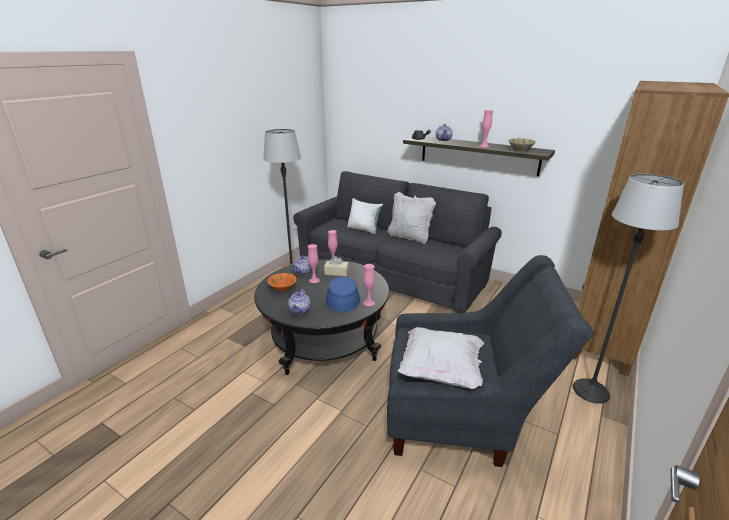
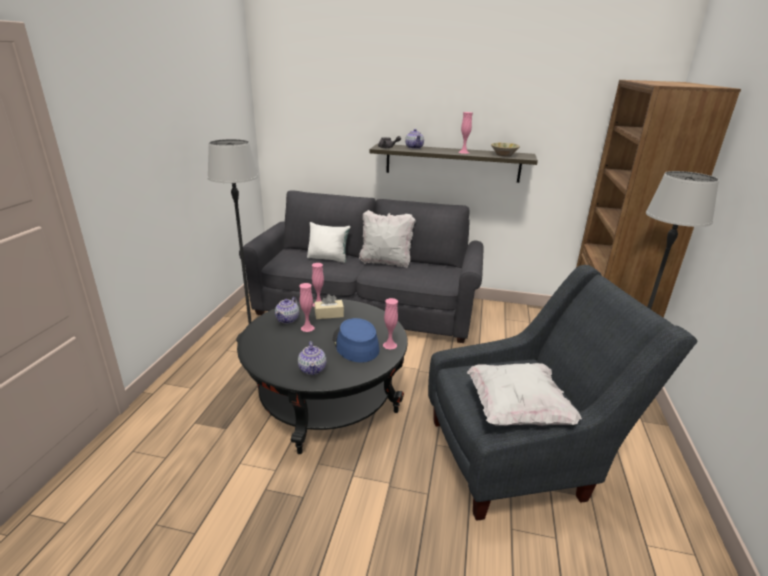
camera: 20 degrees left, 0 degrees up
(282, 288) = (273, 344): orange bowl -> none

